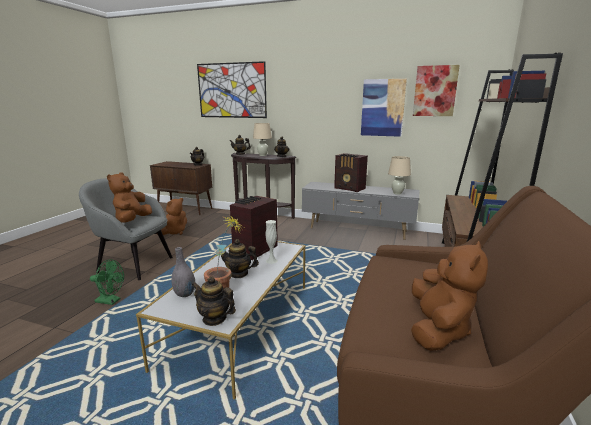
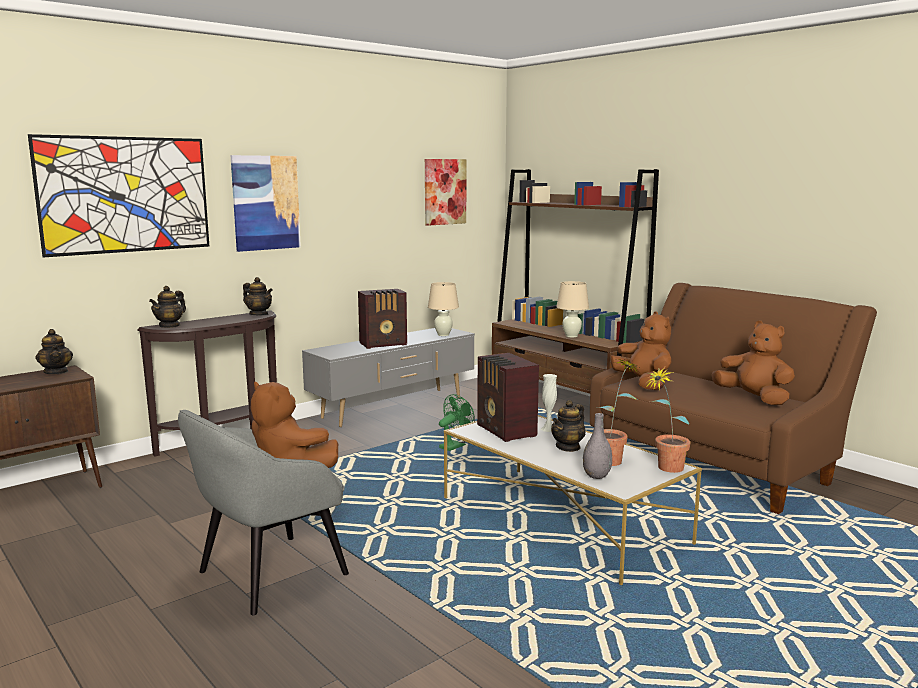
camera: 60 degrees left, 5 degrees down
(111, 301) = (400, 603): green fan -> green fan (455, 446)
(174, 232) = (159, 522): brown plush toy -> brown plush toy (643, 384)
(214, 319) = (664, 469): teapot -> potted plant
(262, 155) = (221, 319): beige table lamp -> beige table lamp (571, 336)
(382, 108) = (390, 216): picture -> picture (266, 203)

